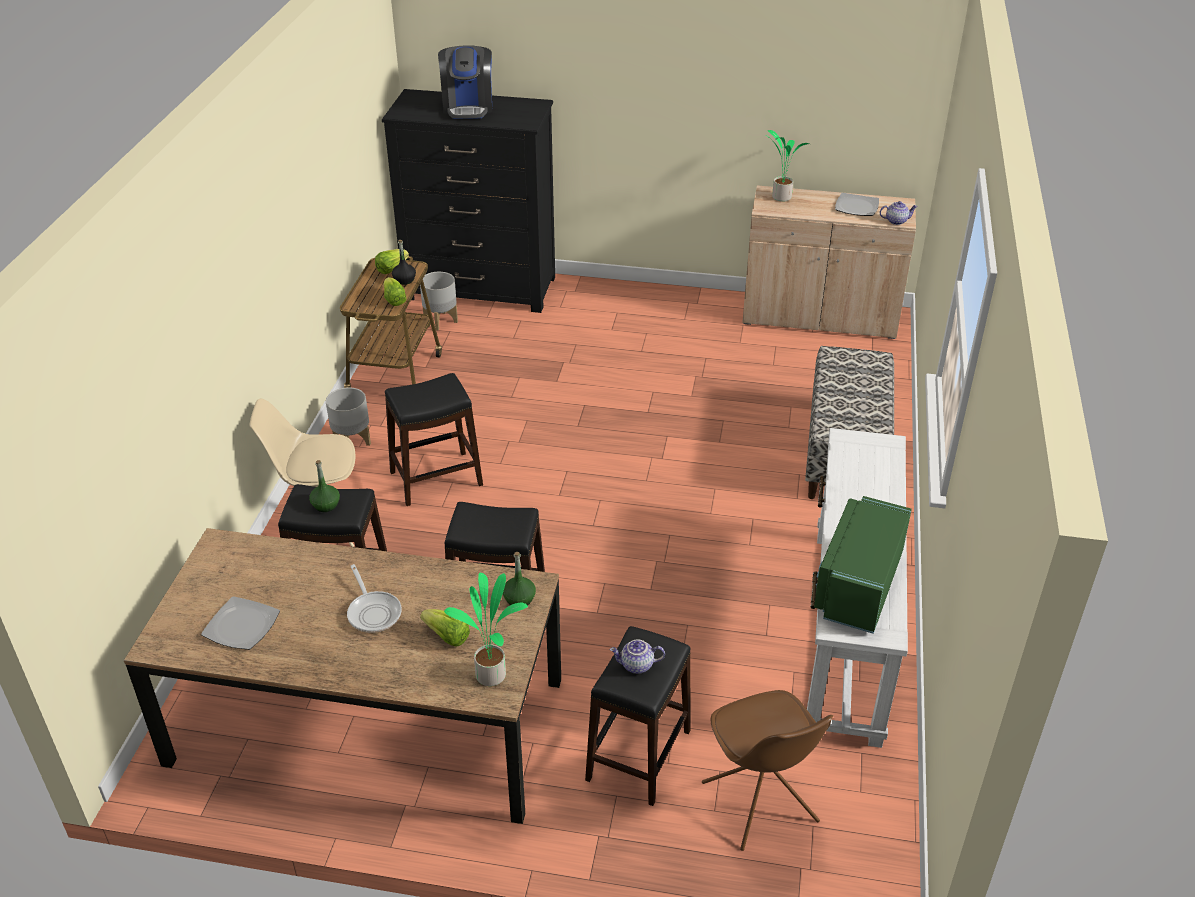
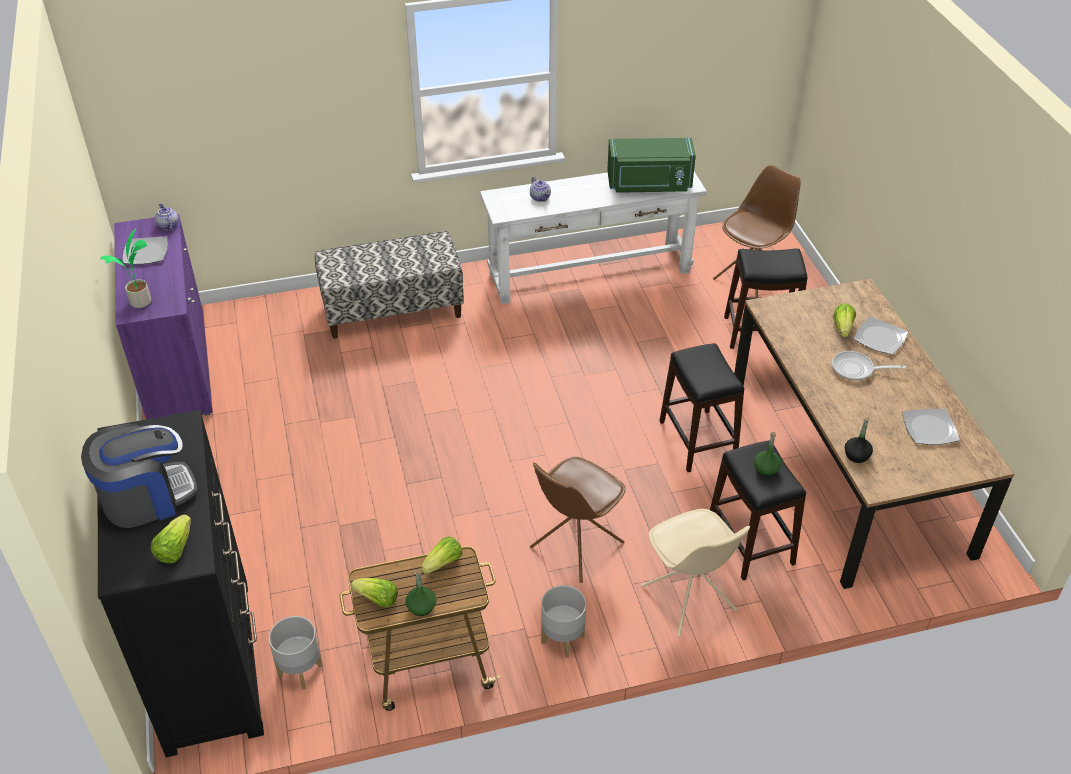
camera: 115 degrees left, 5 degrees up
(373, 612) = (856, 369): frying pan -> frying pan turned 120 degrees counterclockwise
(404, 280) = (398, 573): black bottle -> black bottle (856, 456)
(404, 662) = (879, 337): none -> plate
(414, 110) = (174, 548): none -> lettuce
(435, 478) = (575, 546): black stool -> brown chair
(492, 674) = (851, 298): potted plant -> none
(519, 599) = (783, 309): green bottle -> green bottle (421, 607)
(636, 666) = (775, 262): teapot -> teapot (540, 197)
(819, 317) = (177, 367): beige cabinet -> purple cabinet

